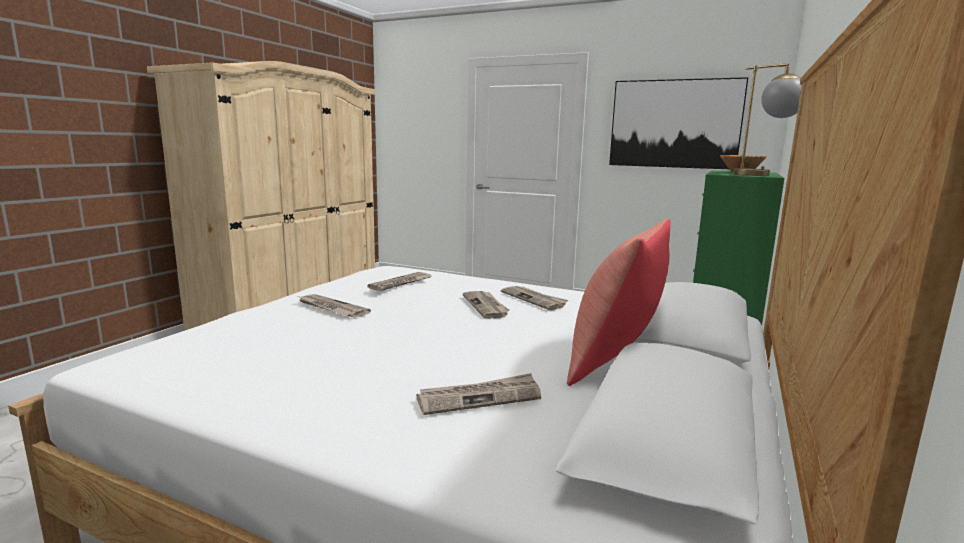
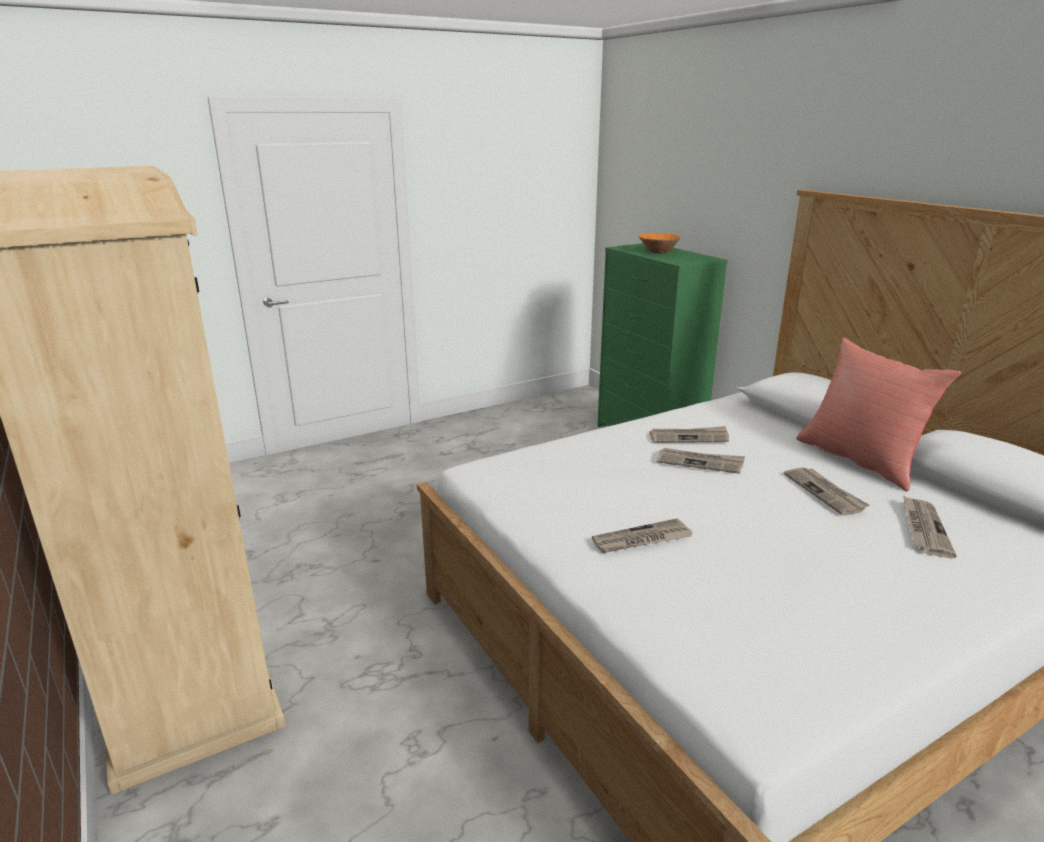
camera: 55 degrees left, 10 degrees up
(401, 283) = (589, 479): newspaper -> newspaper (825, 492)
(674, 124) = (506, 189): picture -> none
(763, 175) = (706, 258): table lamp -> none

